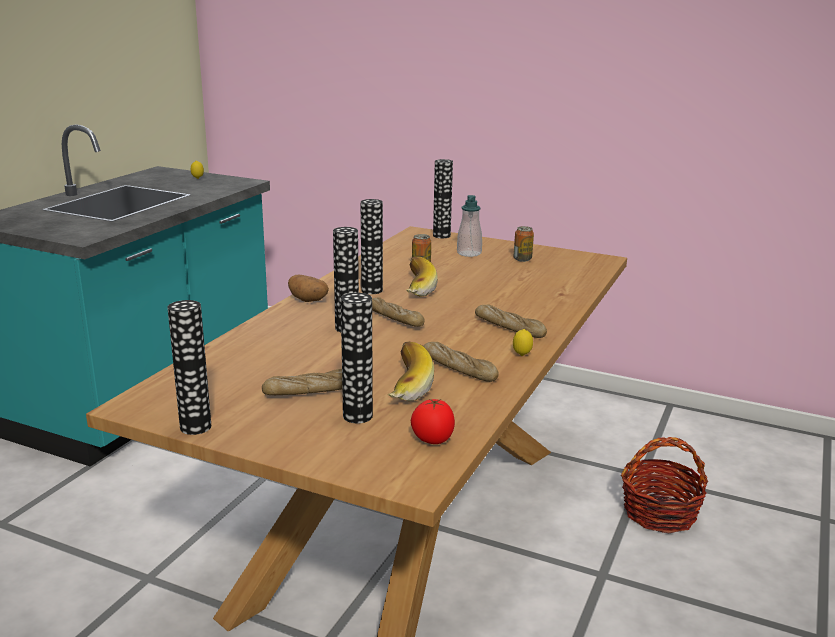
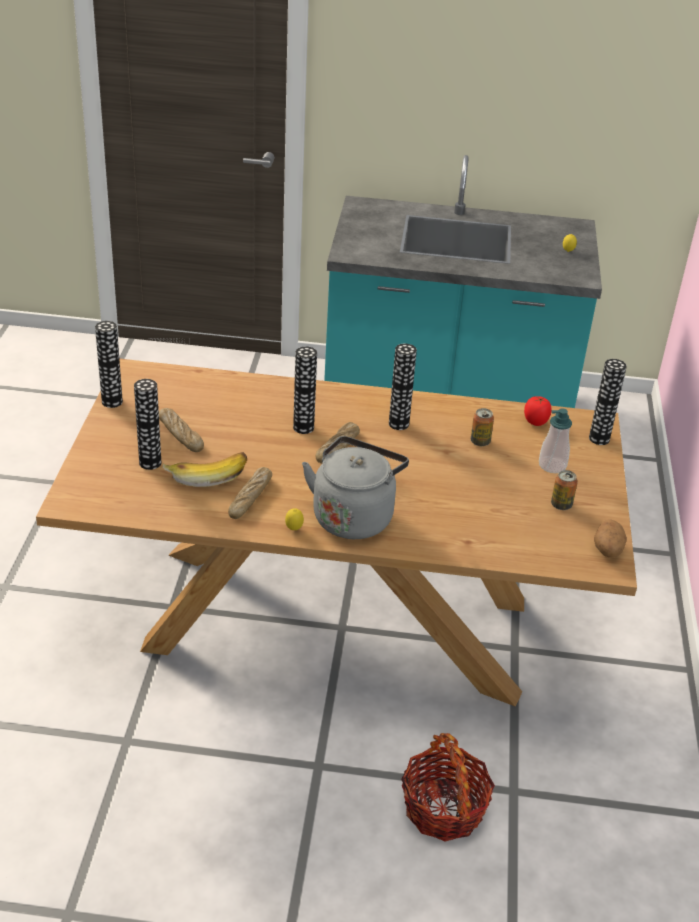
camera: 70 degrees right, 15 degrees up
(309, 300) = (353, 396): potato -> potato (607, 550)
(413, 288) = (420, 446): banana -> none
(432, 440) = (125, 502): tomato -> tomato (535, 422)
(509, 328) = (354, 516): bread -> grey kettle

